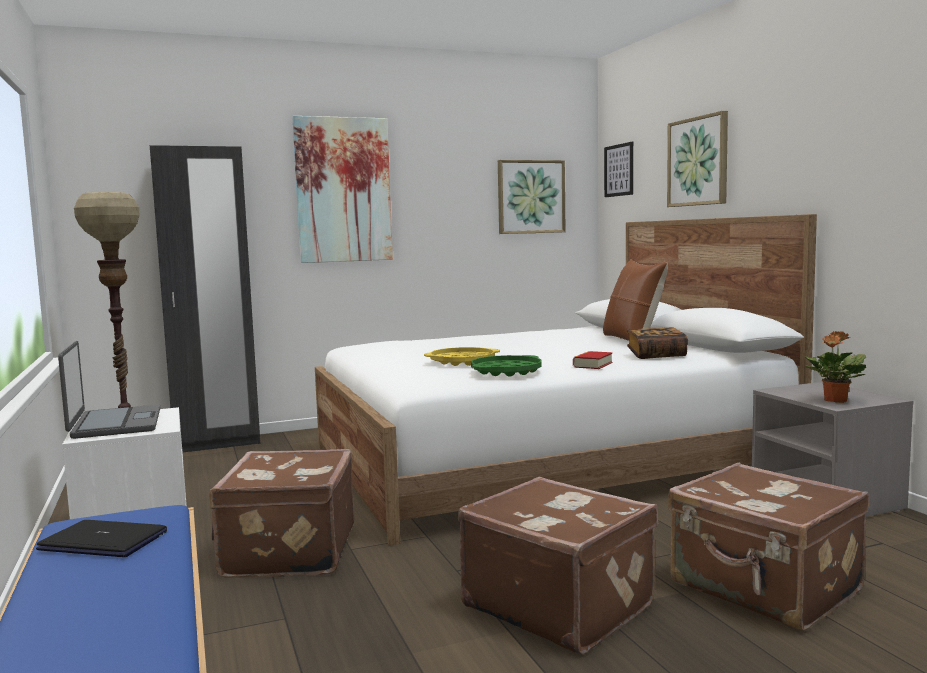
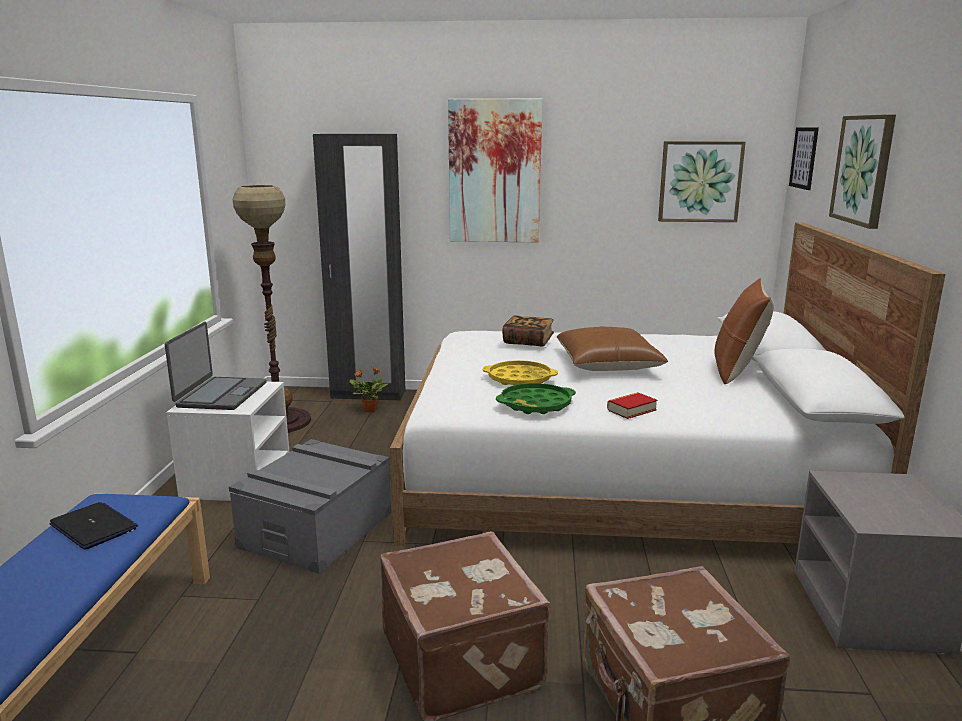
camera: 25 degrees right, 10 degrees up
(287, 552) = (317, 530): brown suitcase -> grey storage box
(524, 346) = (608, 364): none -> brown pillow
(656, 355) = (720, 406): book -> book (528, 341)
(834, 401) = (880, 514): potted plant -> potted plant (369, 409)

